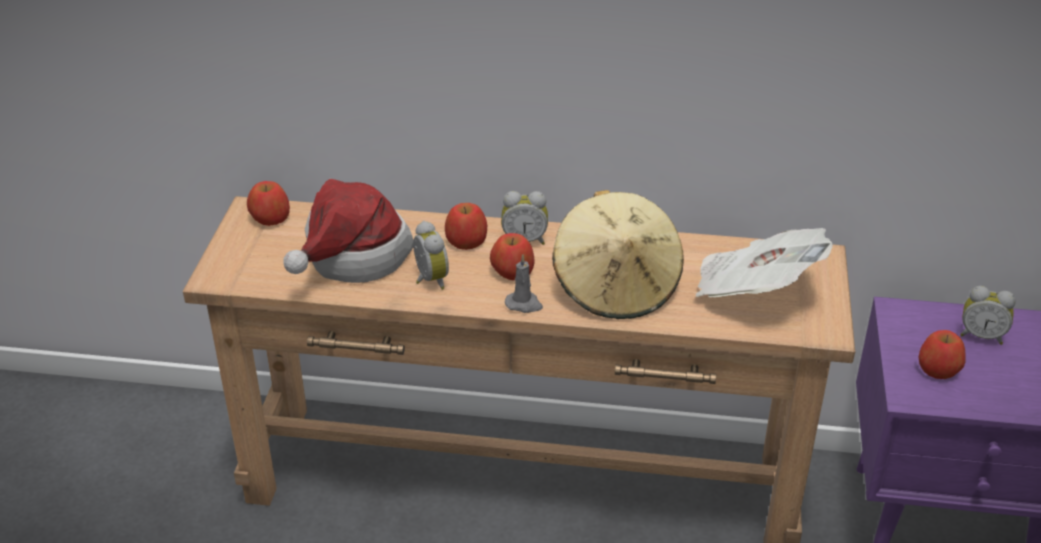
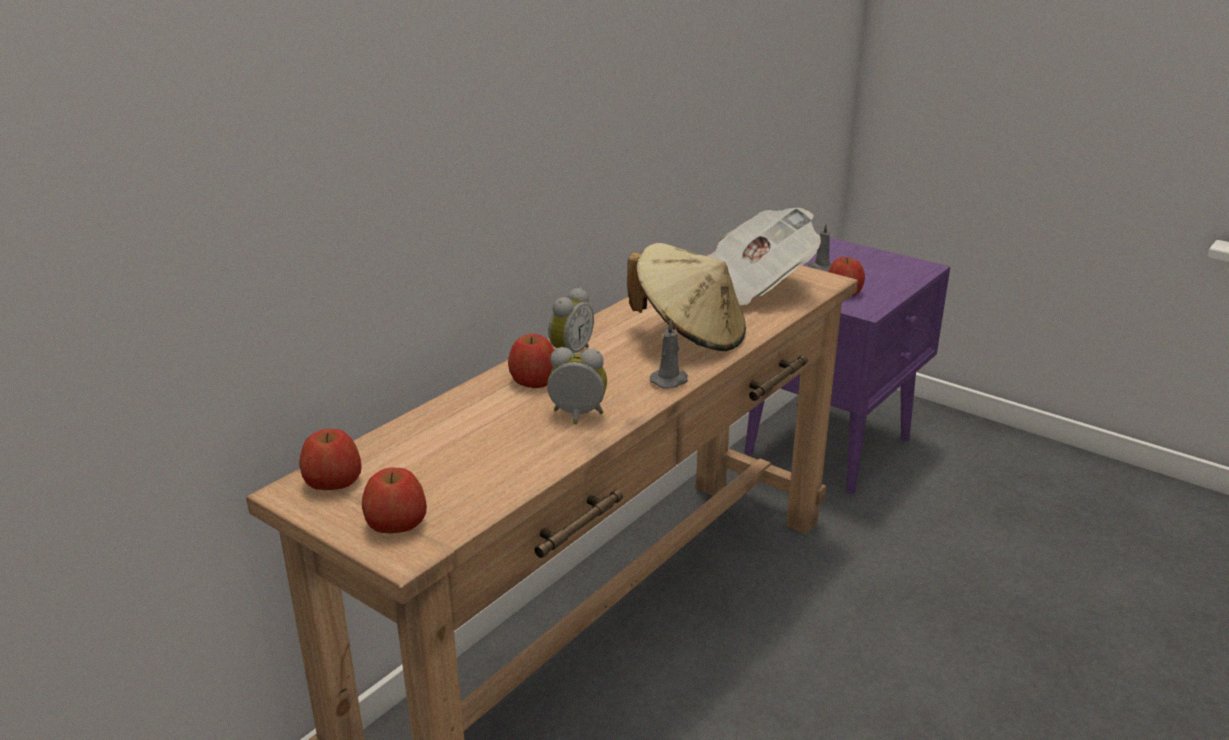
camera: 60 degrees left, 10 degrees down
(351, 256) = (480, 449): hat -> none
(512, 271) = (612, 372): apple -> apple (396, 523)
(981, 335) = (820, 268): alarm clock -> grey candle

